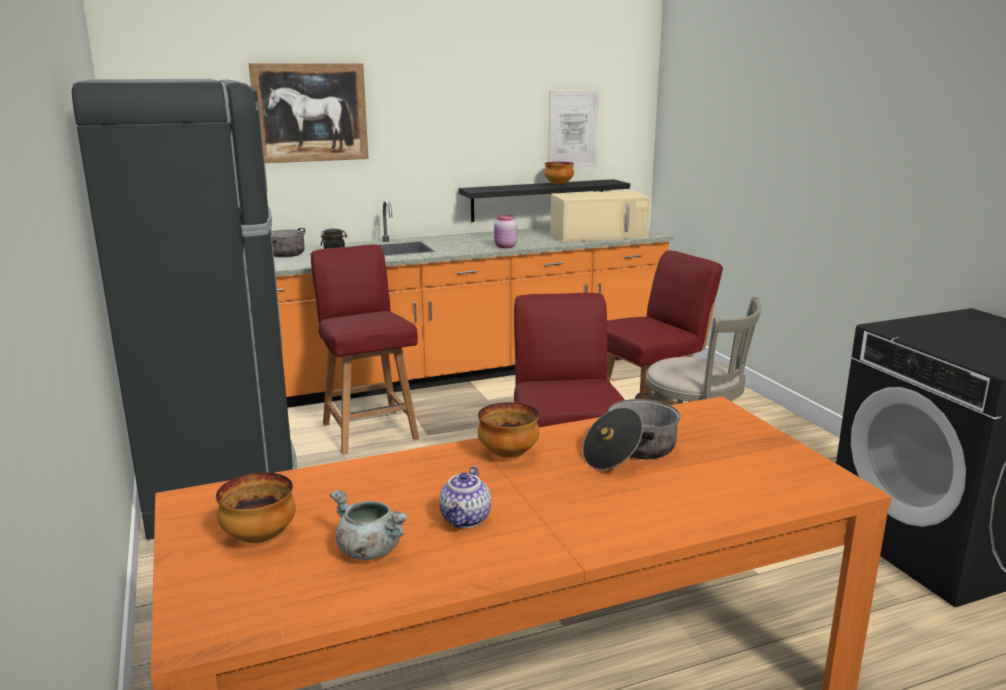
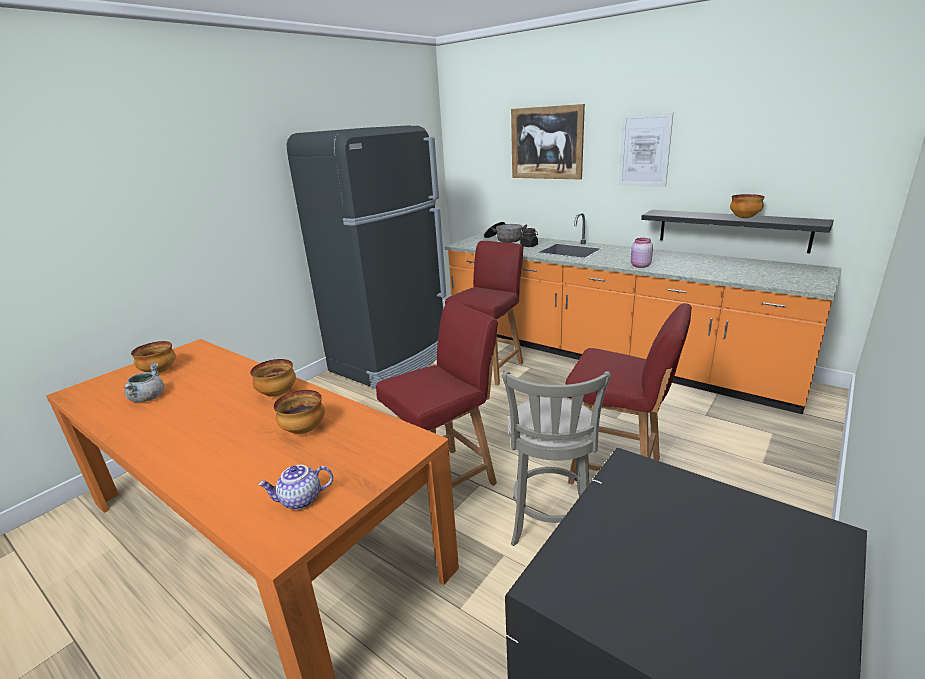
camera: 60 degrees right, 5 degrees up
(466, 519) = (186, 409): teapot -> teapot (300, 501)
(573, 129) = (785, 162): picture -> picture (644, 150)
(599, 235) = (755, 275): beige microwave -> none
(630, 452) = (303, 430): cooking pot -> bowl

